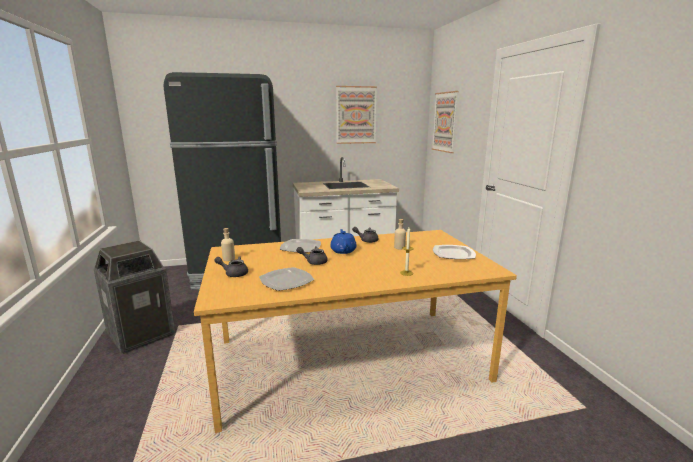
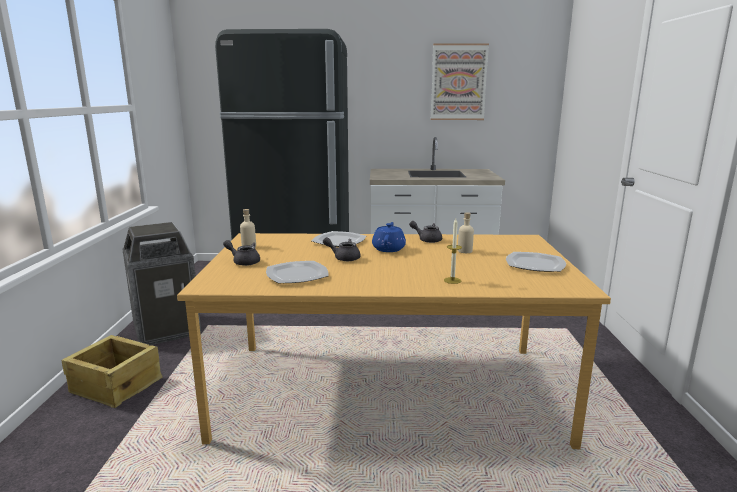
camera: 15 degrees right, 0 degrees up
(112, 393) = (116, 384): none -> crate
(445, 122) = (581, 91): picture -> none

